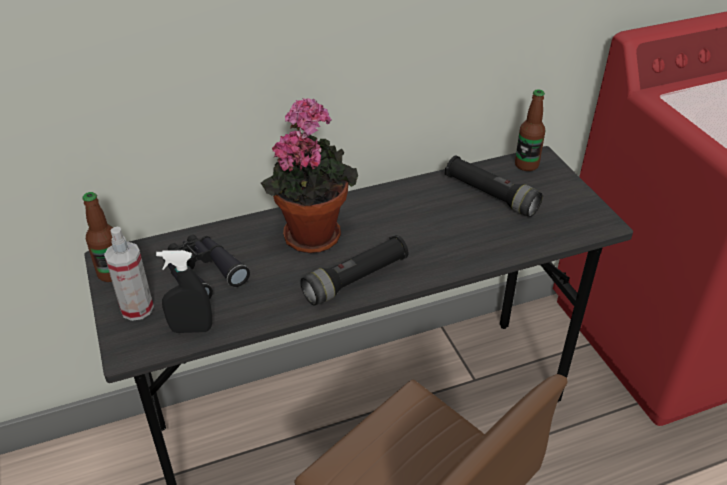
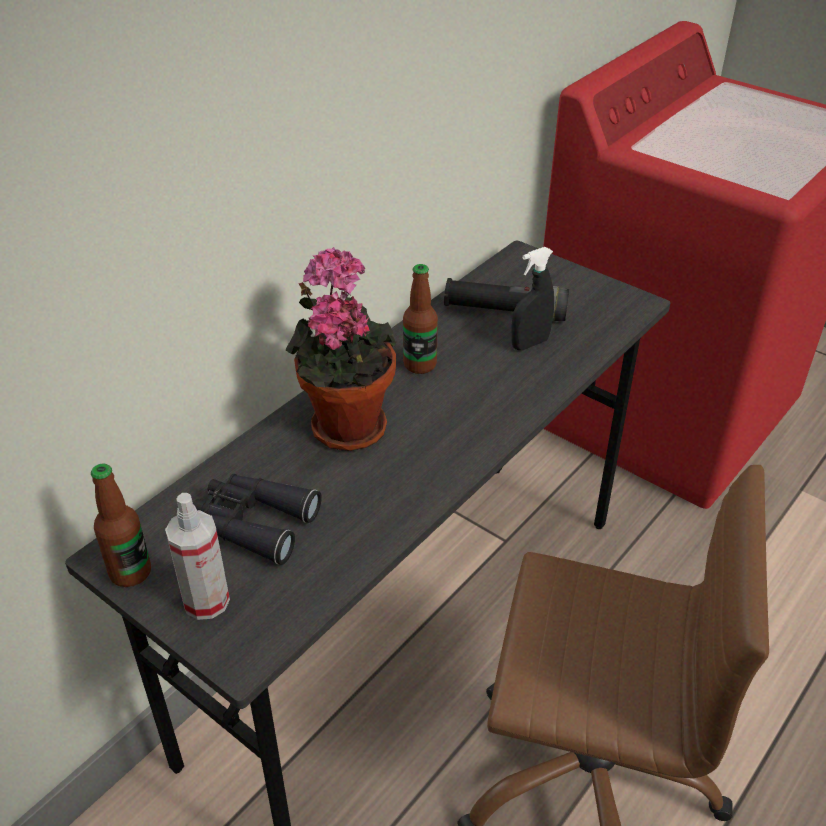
camera: 30 degrees left, 0 degrees up
(191, 329) = (300, 594): black spray bottle -> black spray bottle (530, 343)
(356, 280) = (442, 457): black flashlight -> none
(526, 165) = (513, 267): bottle -> bottle (420, 365)

